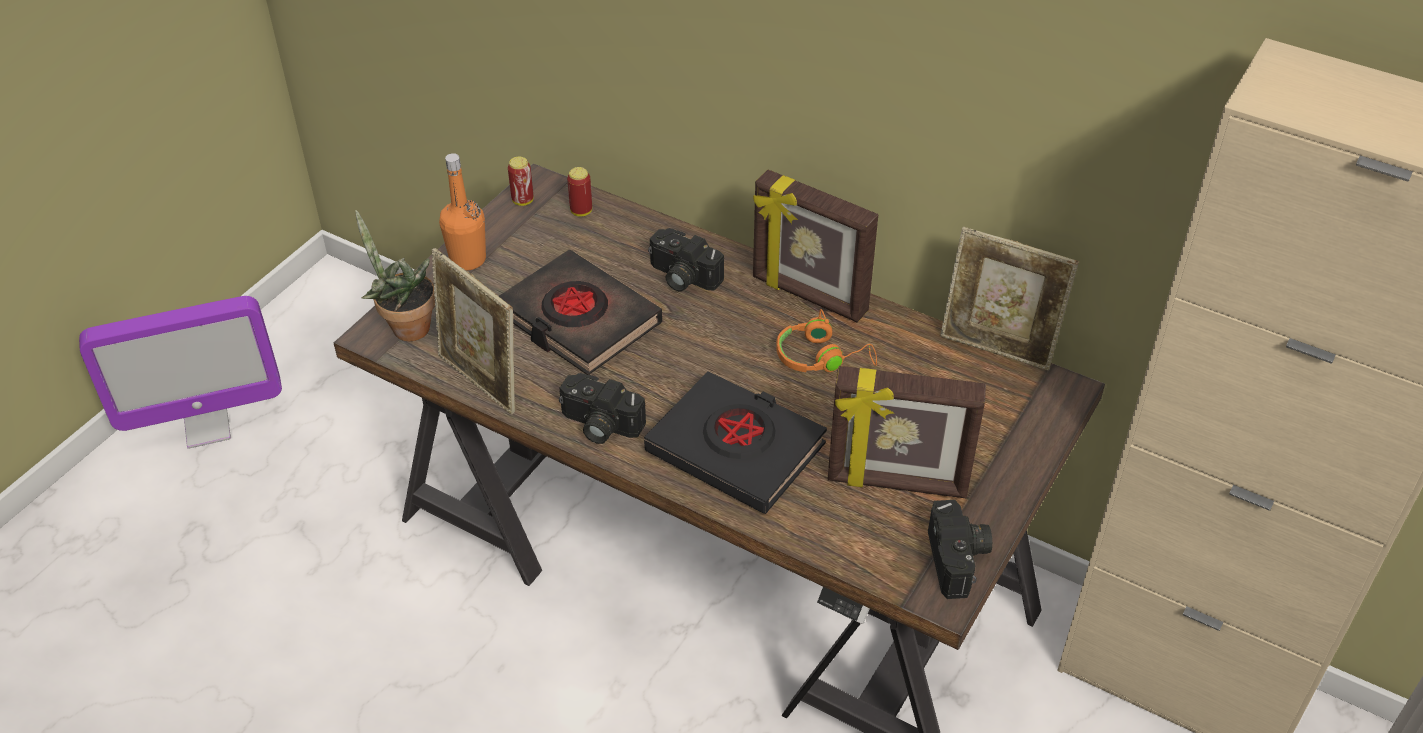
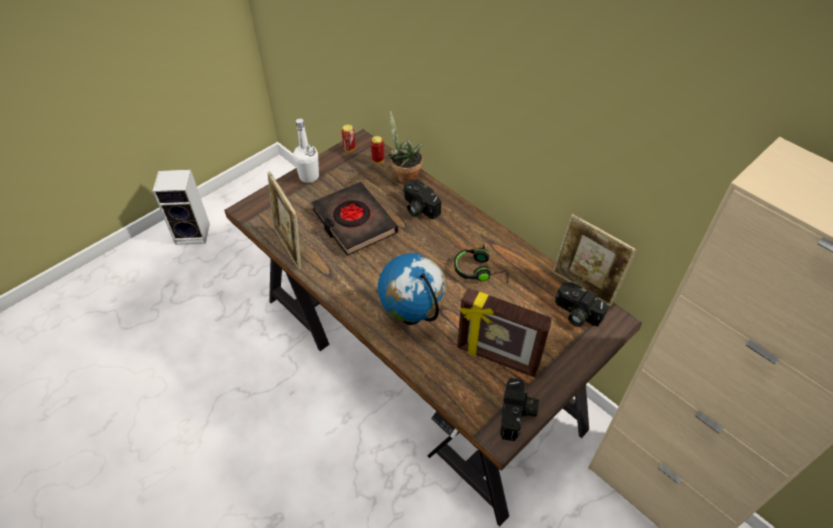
camera: 15 degrees right, 5 degrees up
(207, 427) = (194, 233): monitor -> speaker
(405, 327) = (263, 208): potted plant -> potted plant (404, 176)
(468, 259) = (309, 176): orange bottle -> white bottle
(599, 425) = (342, 286): camera -> camera (575, 314)
(736, 449) = (412, 316): black book -> globe
(808, 296) = (484, 233): picture frame -> none
(822, 357) = (480, 271): orange headphones -> black headphones

